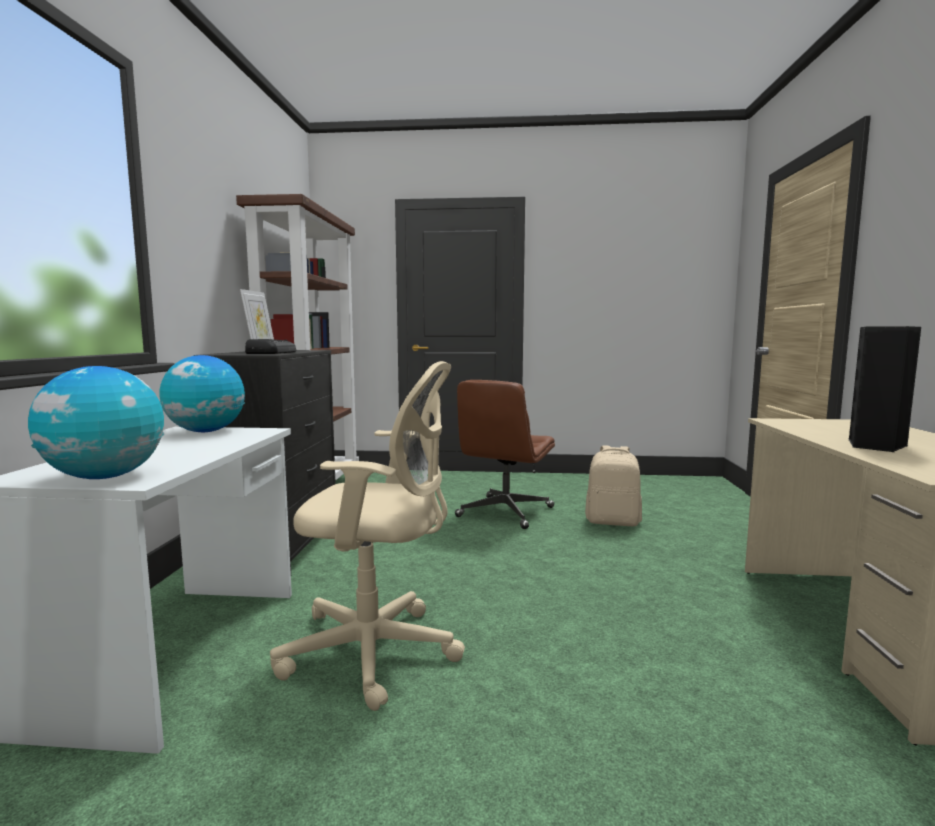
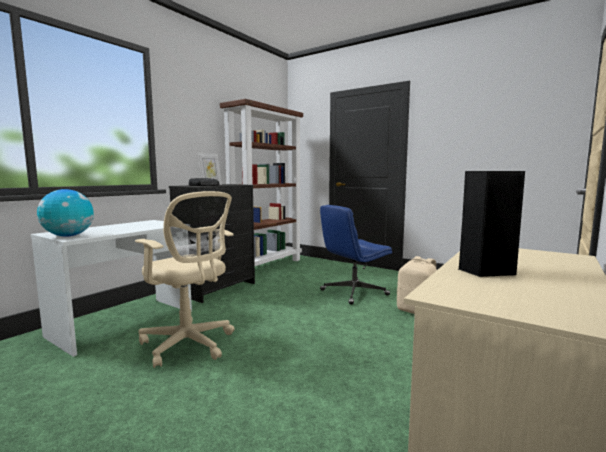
camera: 30 degrees right, 0 degrees up
(205, 431) = (155, 222): globe -> none
(505, 512) = (353, 293): brown office chair -> blue office chair

